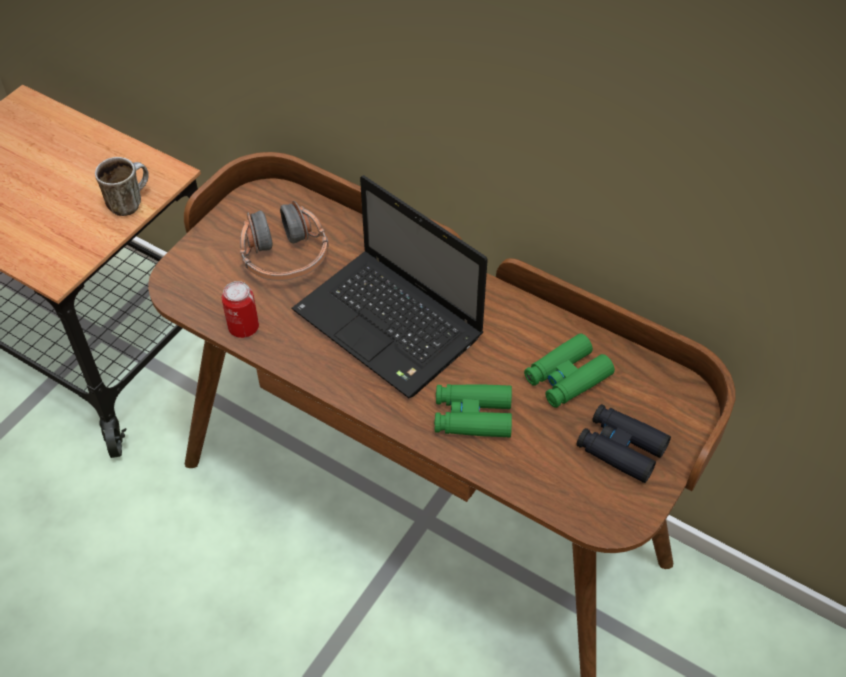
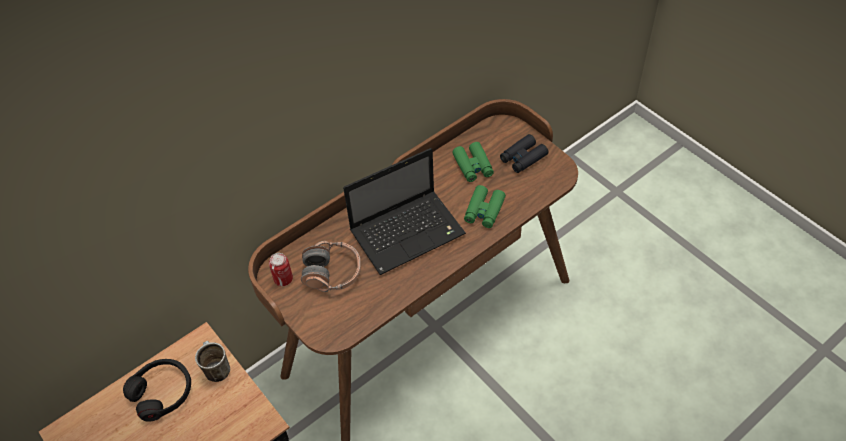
camera: 70 degrees left, 0 degrees up
(87, 165) = (162, 392): none -> black headphones
(243, 327) = (381, 304): can -> can (283, 279)

